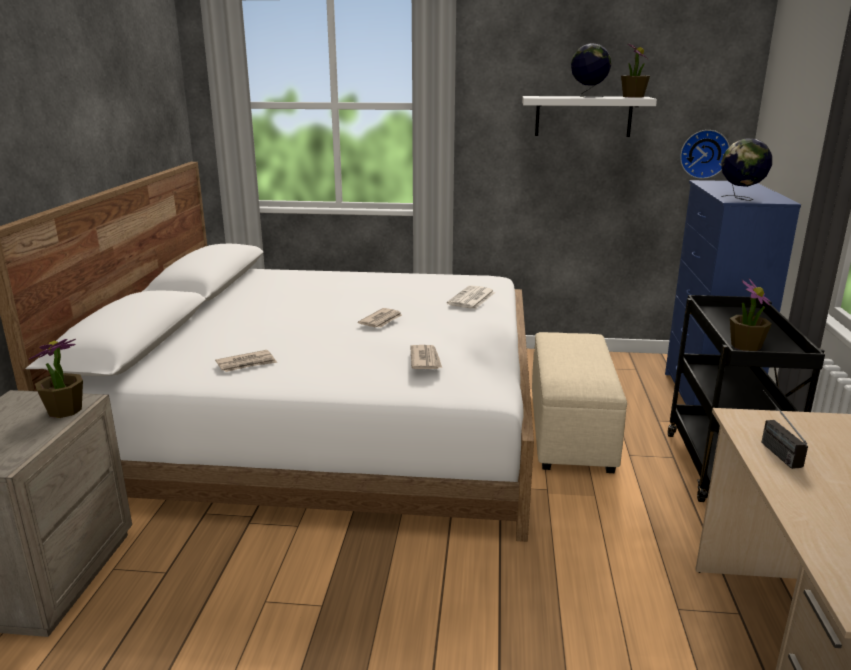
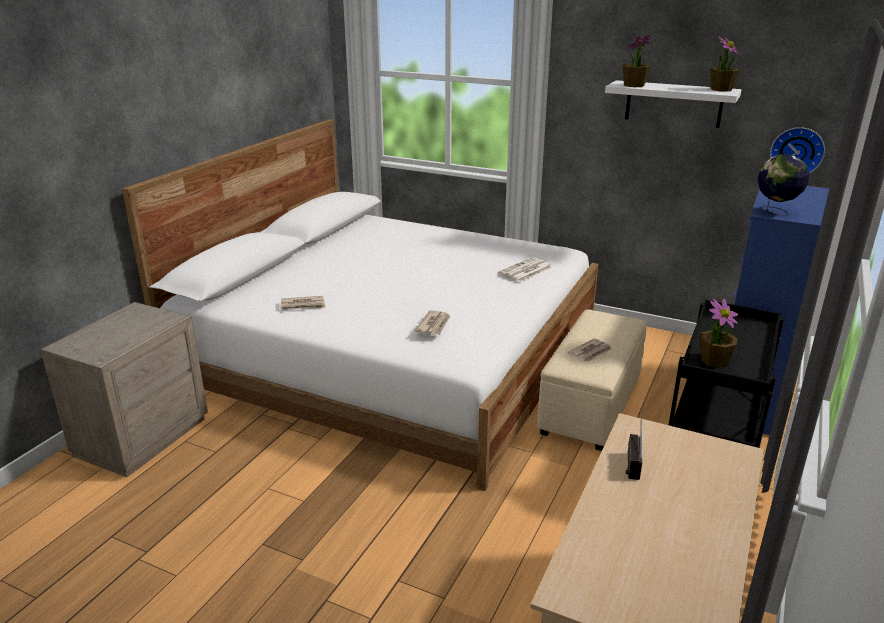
camera: 20 degrees right, 5 degrees up
(64, 410) = (157, 324): potted plant -> potted plant (634, 85)
(381, 320) = (431, 282): newspaper -> newspaper (590, 352)
(588, 96) = (674, 87): globe -> none

